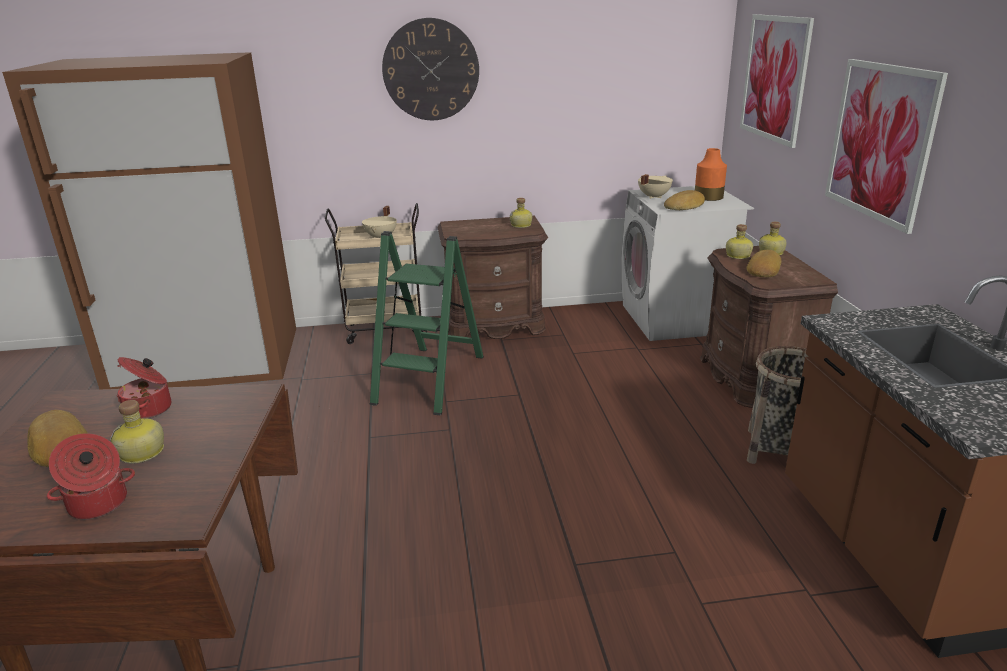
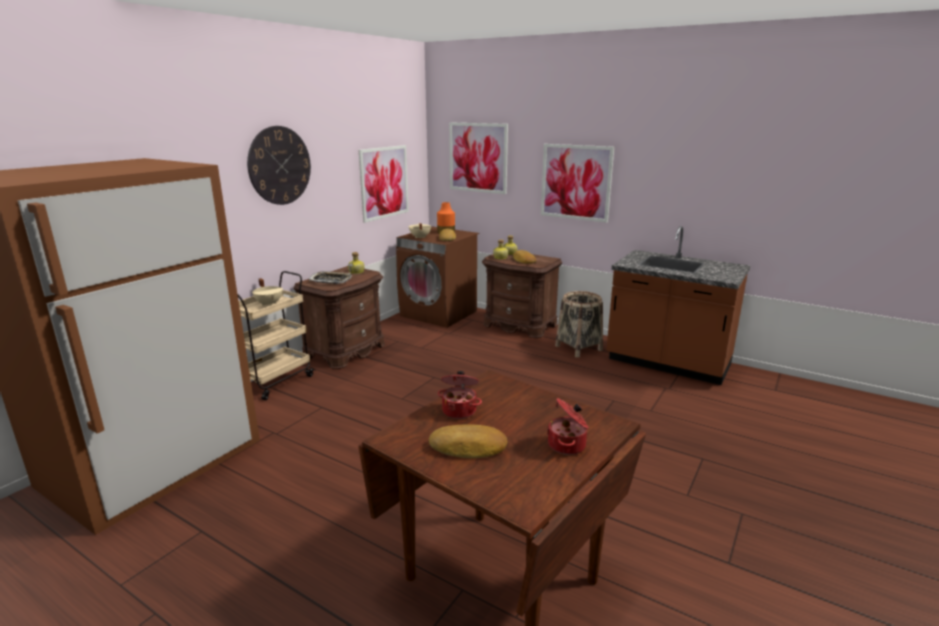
camera: 50 degrees left, 5 degrees down
(142, 453) = (520, 422): bottle -> none
(430, 378) = (367, 392): green step ladder -> none
(474, 228) = (330, 280): none -> tray
(621, 106) = (384, 182): none -> picture
(676, 319) = (440, 313): white washing machine -> brown washing machine

